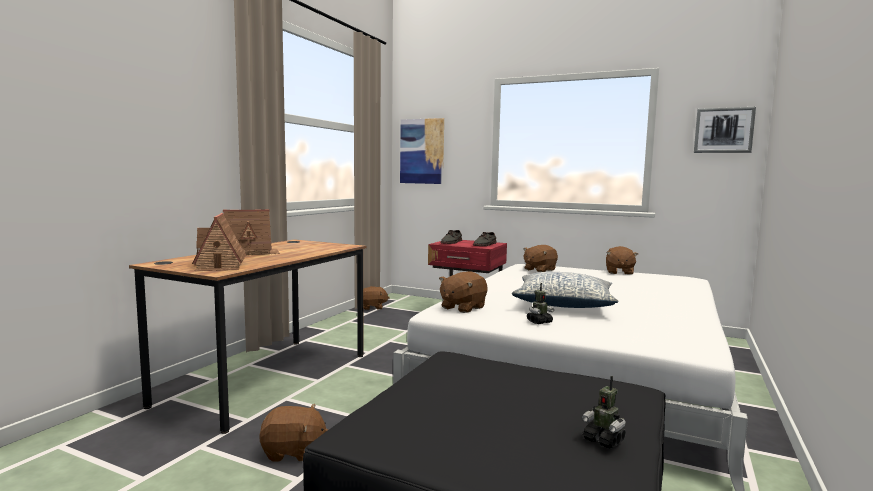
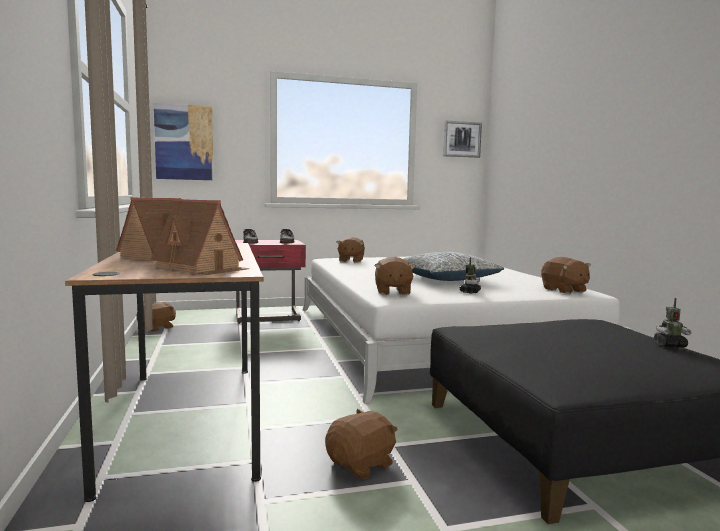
camera: 40 degrees left, 0 degrees up
(619, 272) = (409, 256): brown plush toy -> brown plush toy (564, 290)

